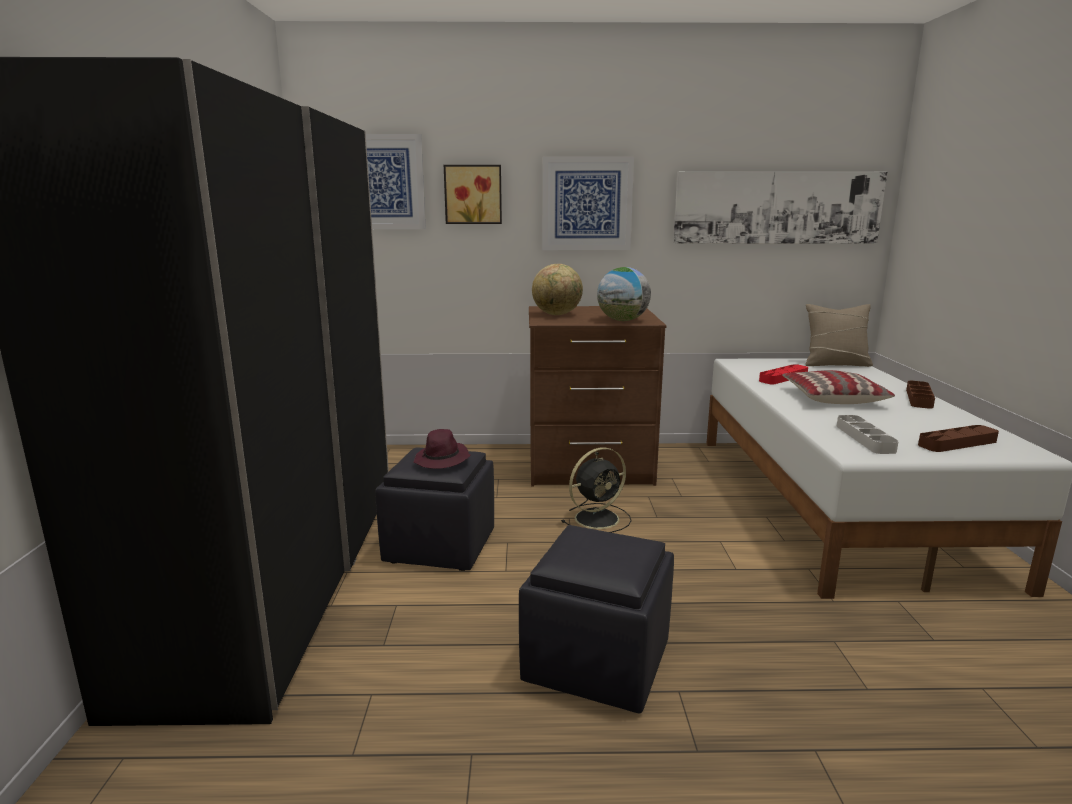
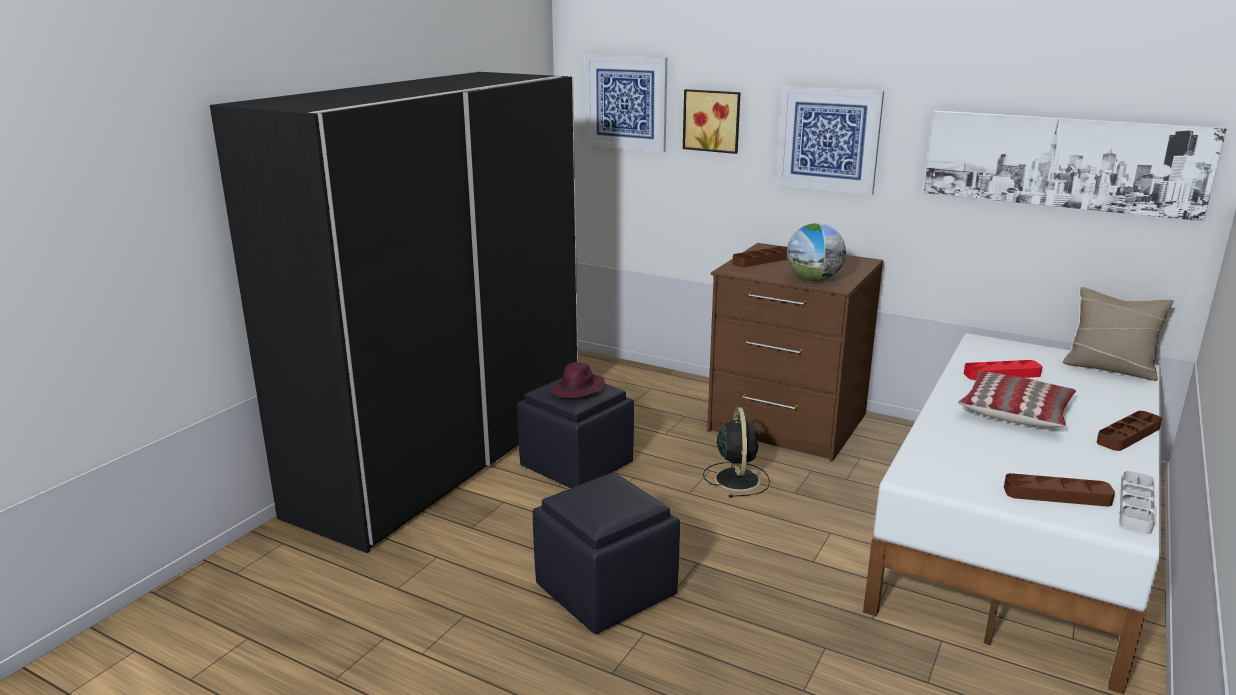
camera: 30 degrees right, 5 degrees up
(557, 314) = (762, 260): globe -> brown tray
(598, 518) = (736, 478): black fan -> black fan turned 90 degrees counterclockwise
(864, 438) = (957, 464): grey tray -> grey tray (1135, 507)

